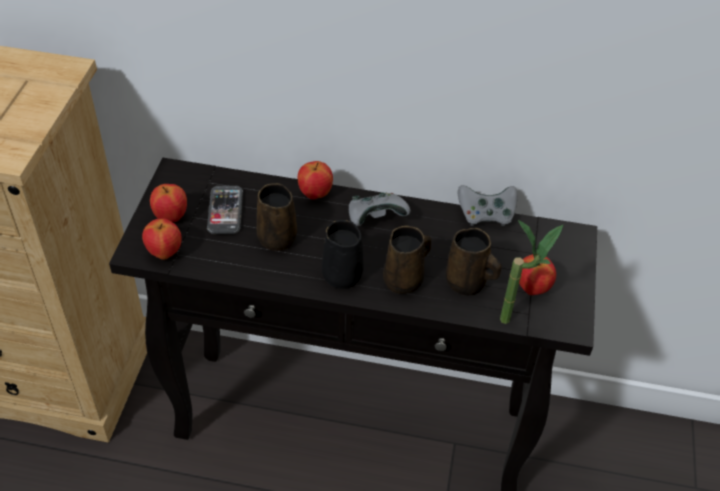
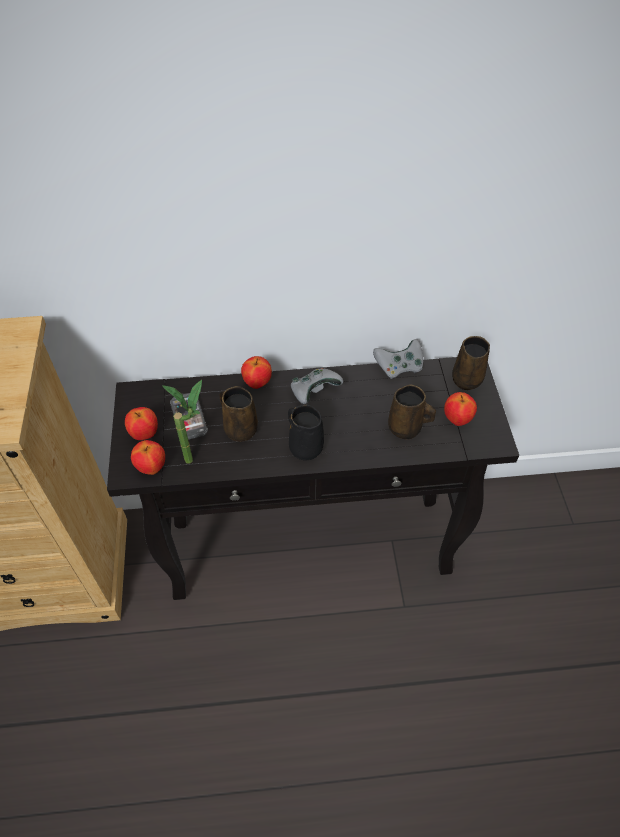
camera: 15 degrees left, 5 degrees up
(405, 280) = (357, 438): brown mug -> brown mug (468, 378)
(515, 320) = (454, 449): potted plant -> potted plant (197, 458)

